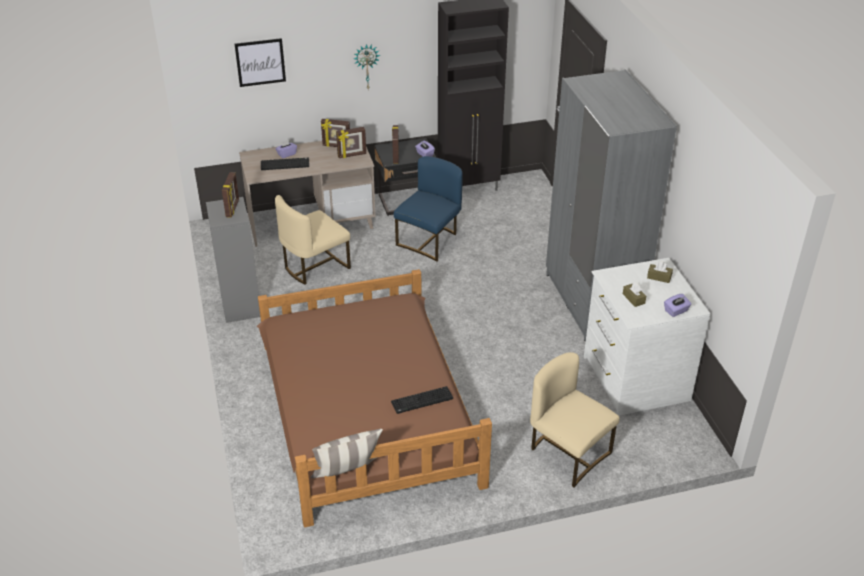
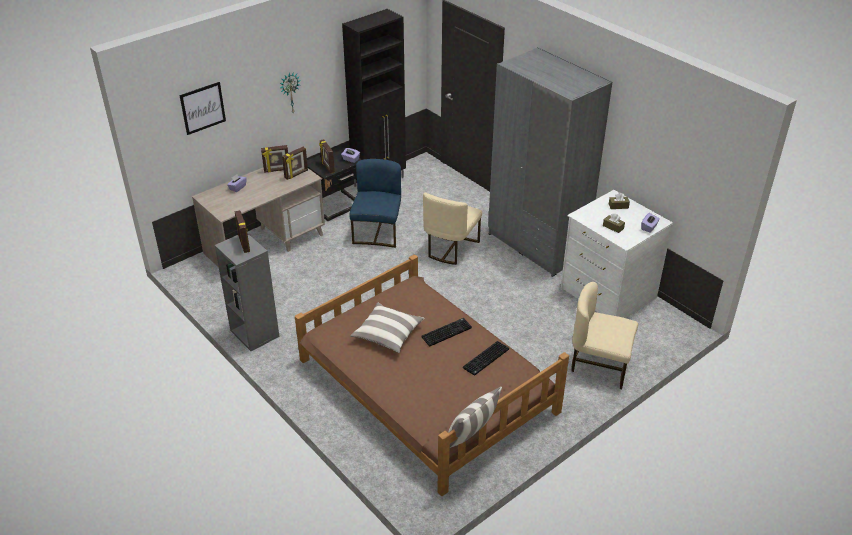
camera: 25 degrees left, 0 degrees up
(285, 164) = (243, 196): keyboard -> keyboard (446, 332)
(315, 266) = (295, 280): beige chair -> beige chair (450, 248)
(341, 344) = (388, 334): none -> pillow

